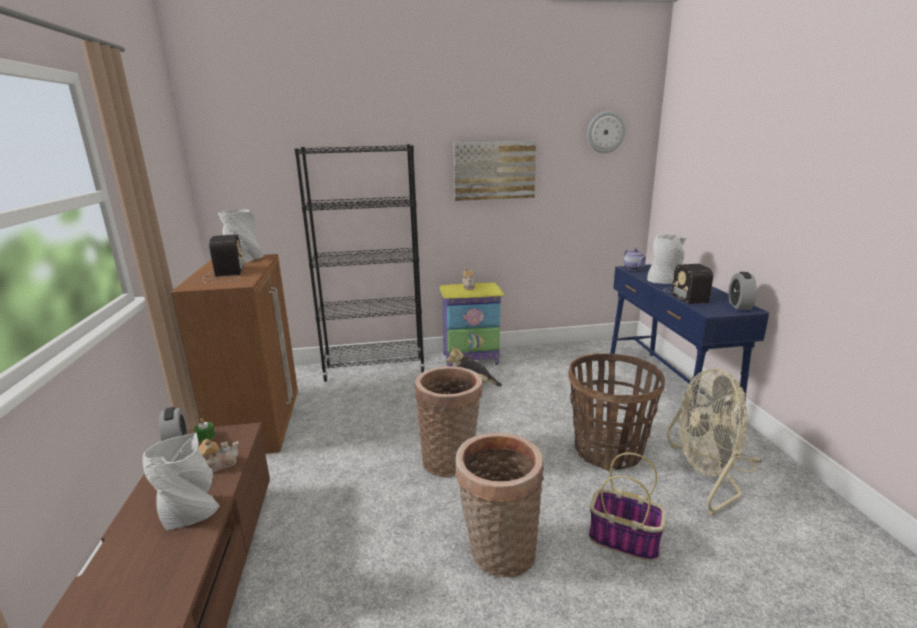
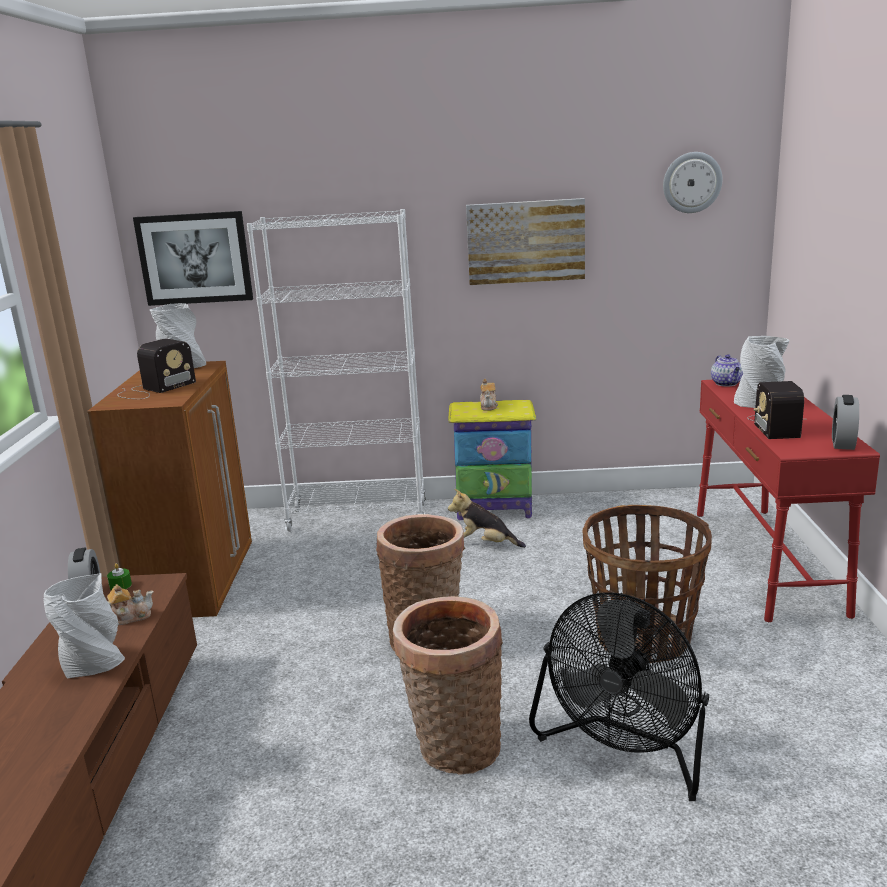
camera: 10 degrees right, 0 degrees up
(225, 274) = (154, 389): radio -> radio turned 45 degrees clockwise
(249, 177) = (195, 258): none -> picture
(375, 369) = (358, 517): black bookcase -> white bookcase
(625, 540) = (621, 746): basket -> black fan
(666, 388) = (764, 561): blue console table -> red console table
(710, 475) = (774, 678): beige fan -> none

